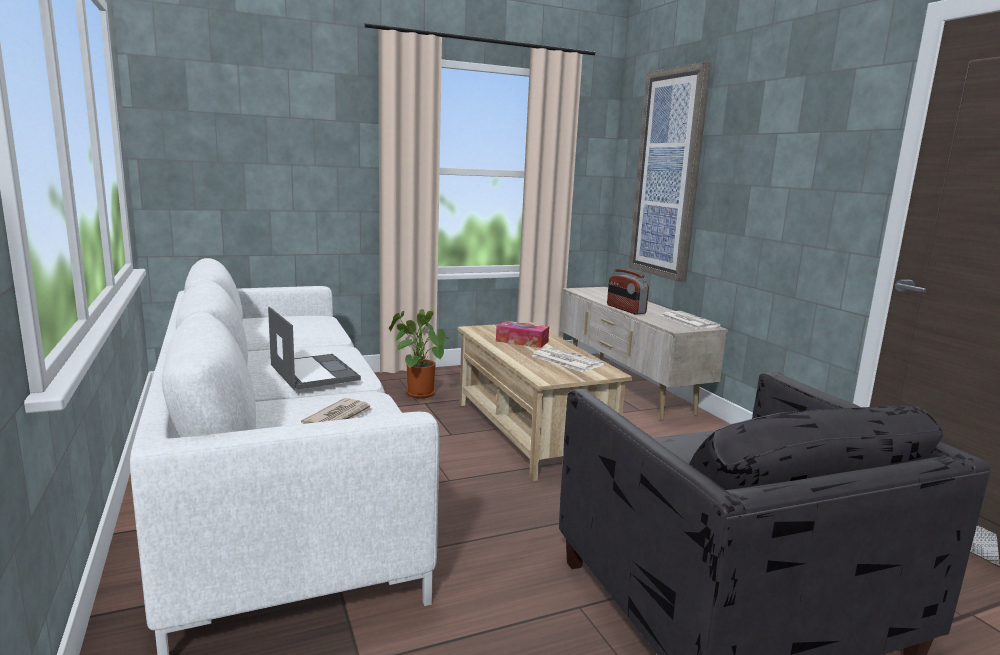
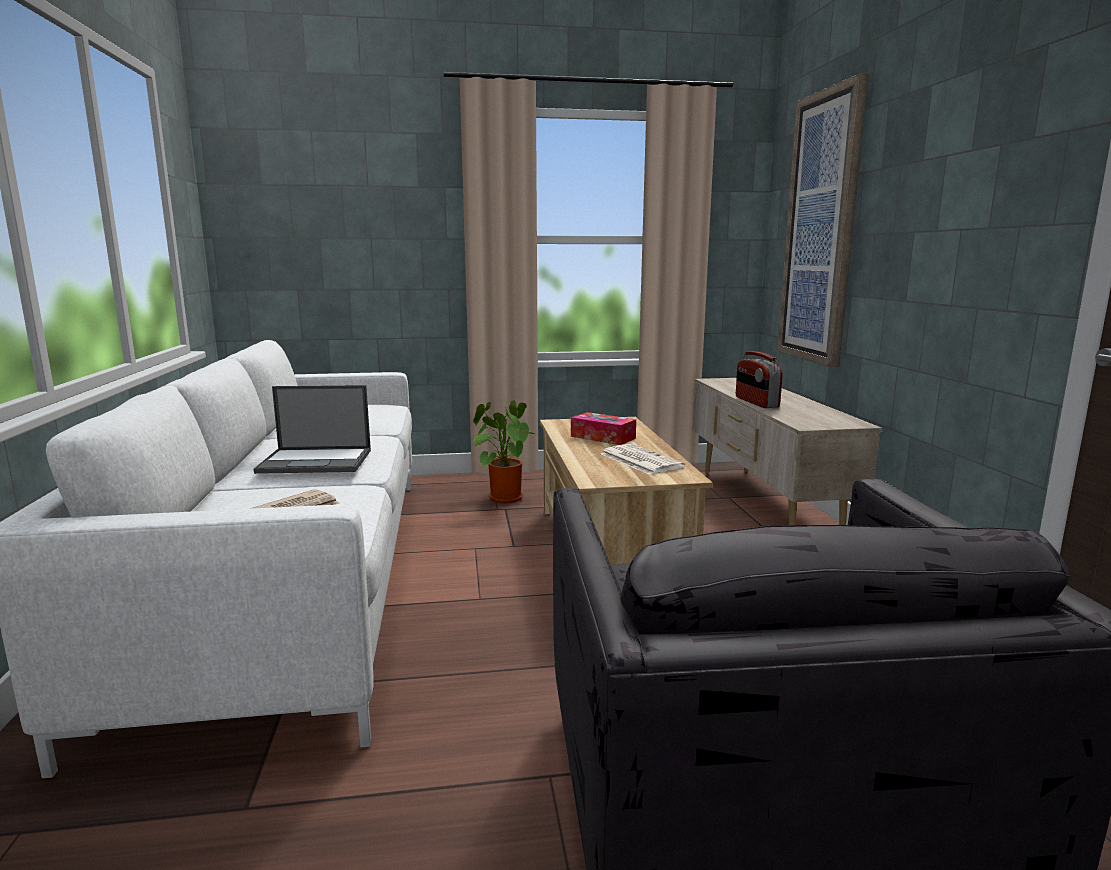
camera: 15 degrees right, 0 degrees up
(313, 372) = (317, 461): laptop -> laptop turned 105 degrees clockwise
(688, 321) = (832, 417): newspaper -> none

